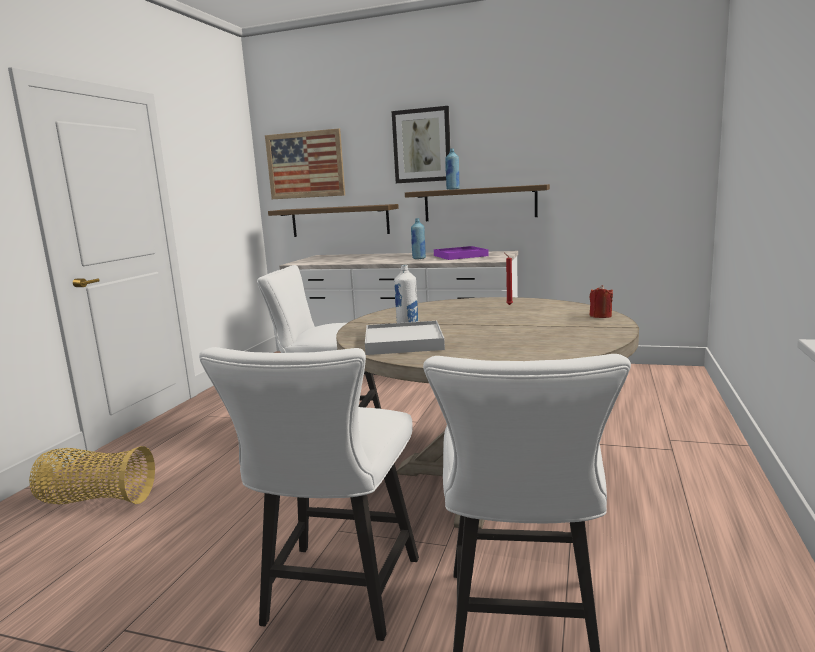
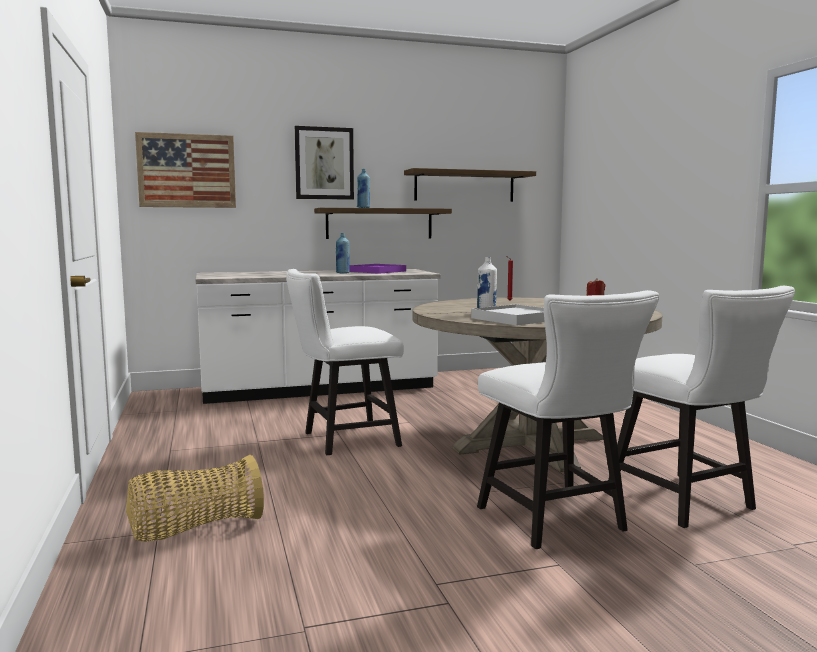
camera: 35 degrees left, 5 degrees down
(339, 221) = (227, 235): shelf -> shelf (464, 186)

